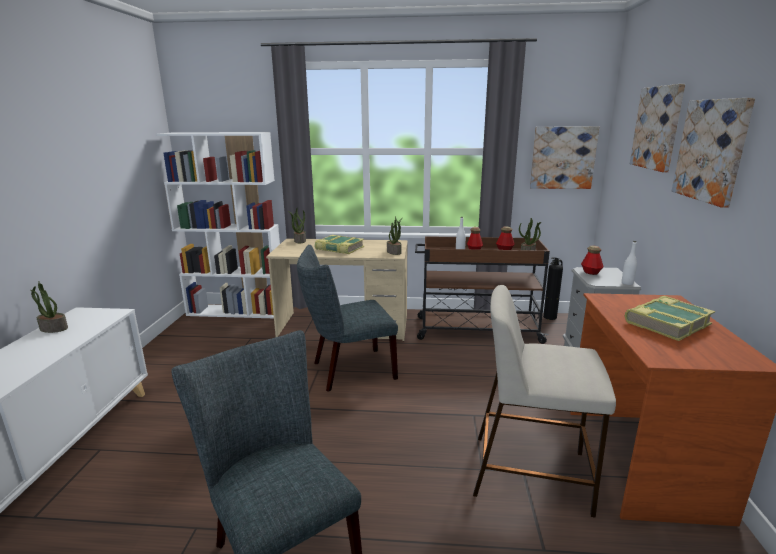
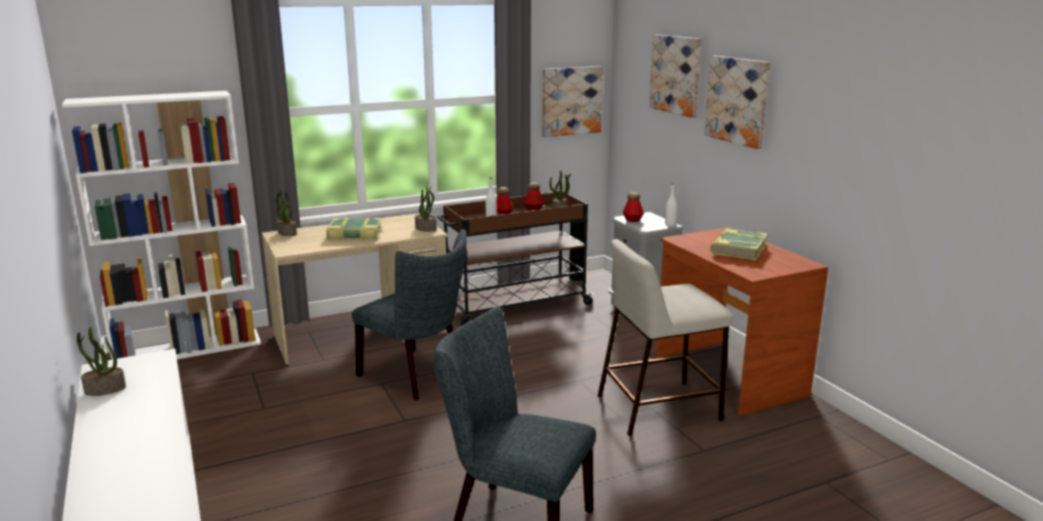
camera: 30 degrees left, 0 degrees up
(348, 371) = (417, 376): grey chair -> grey chair turned 90 degrees counterclockwise

